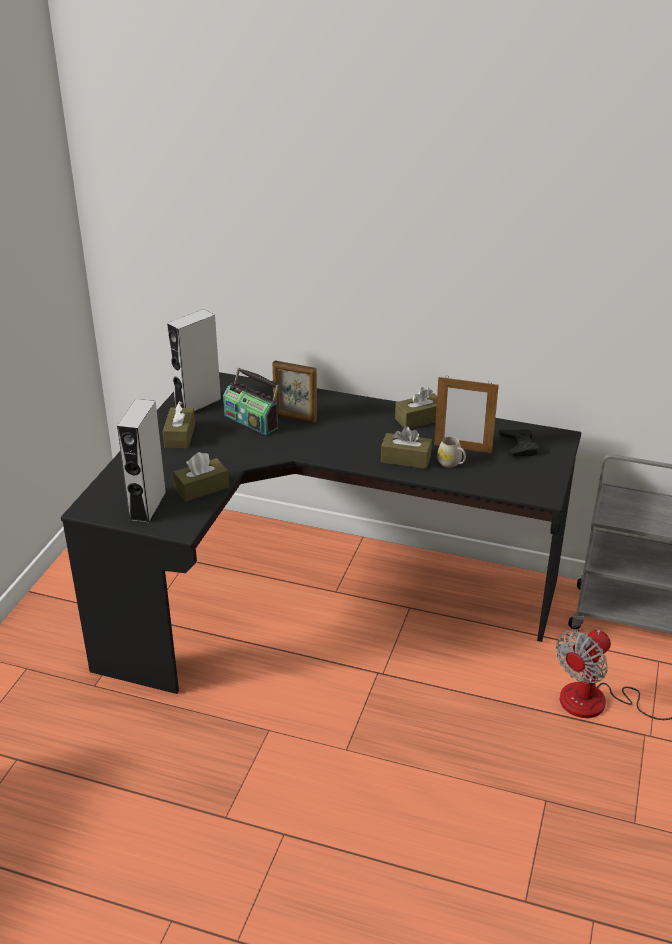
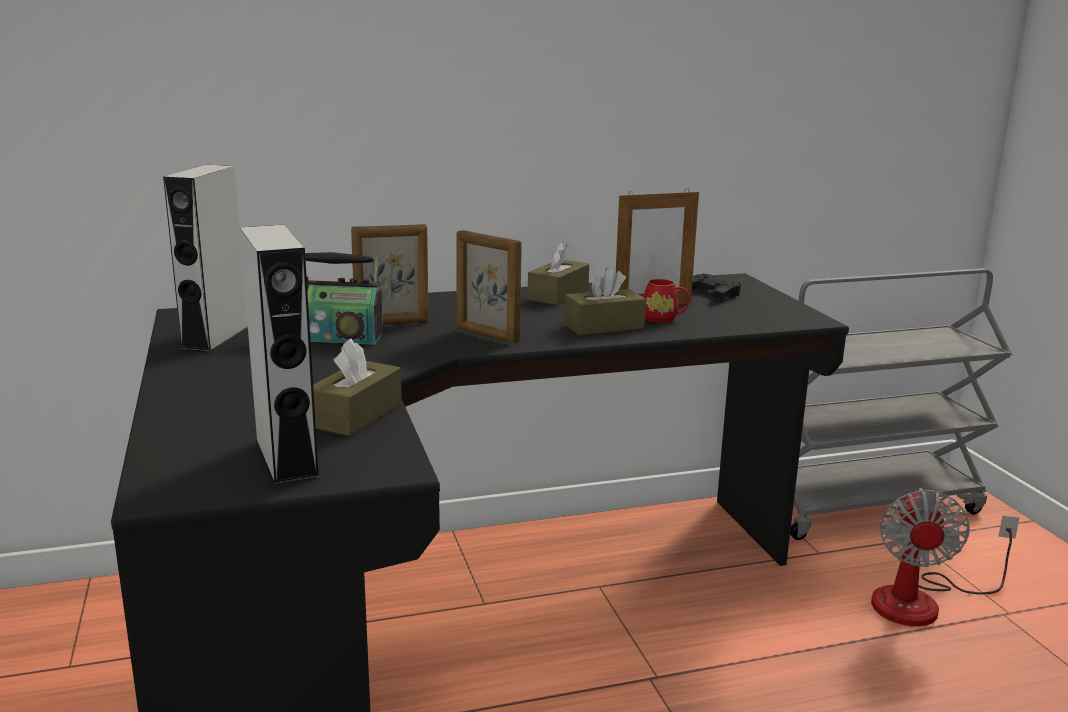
camera: 35 degrees left, 15 degrees down
(180, 436) = (231, 372): brown tissue box -> none
(331, 446) = (486, 335): none -> picture frame
(451, 463) = (664, 319): white mug -> red mug

